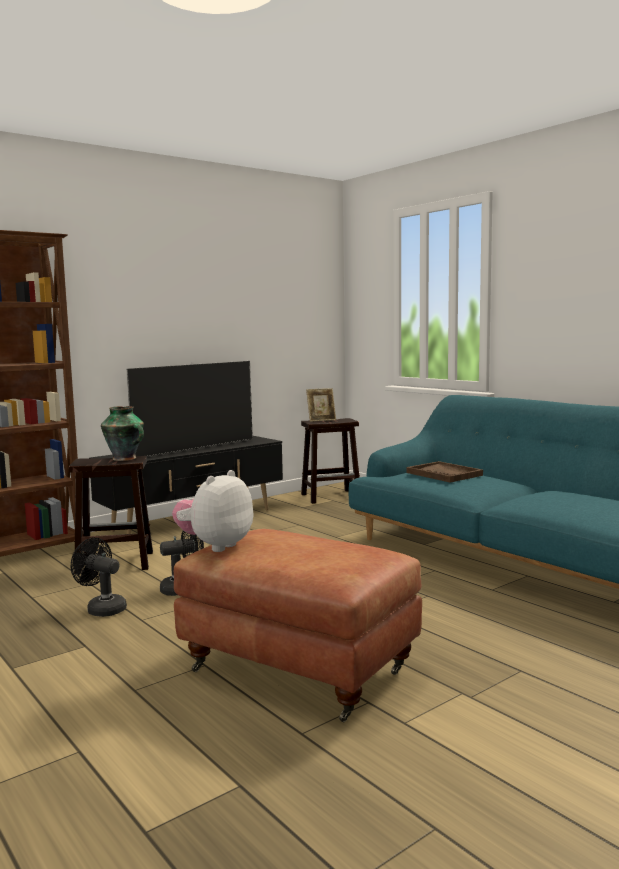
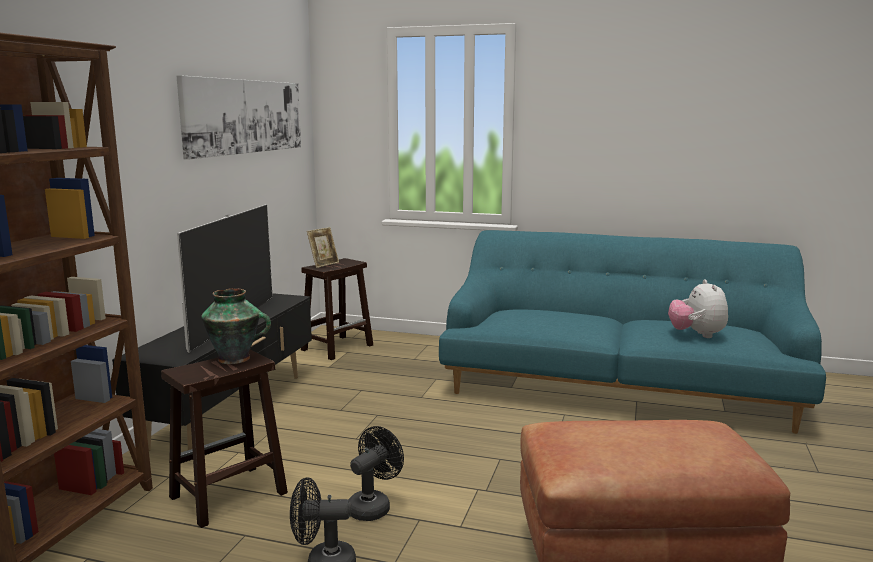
camera: 35 degrees left, 5 degrees up
(215, 546) = (569, 460): plush toy -> plush toy (697, 335)
(251, 291) = (245, 116): none -> picture
(444, 474) = (536, 316): brown tray -> none

